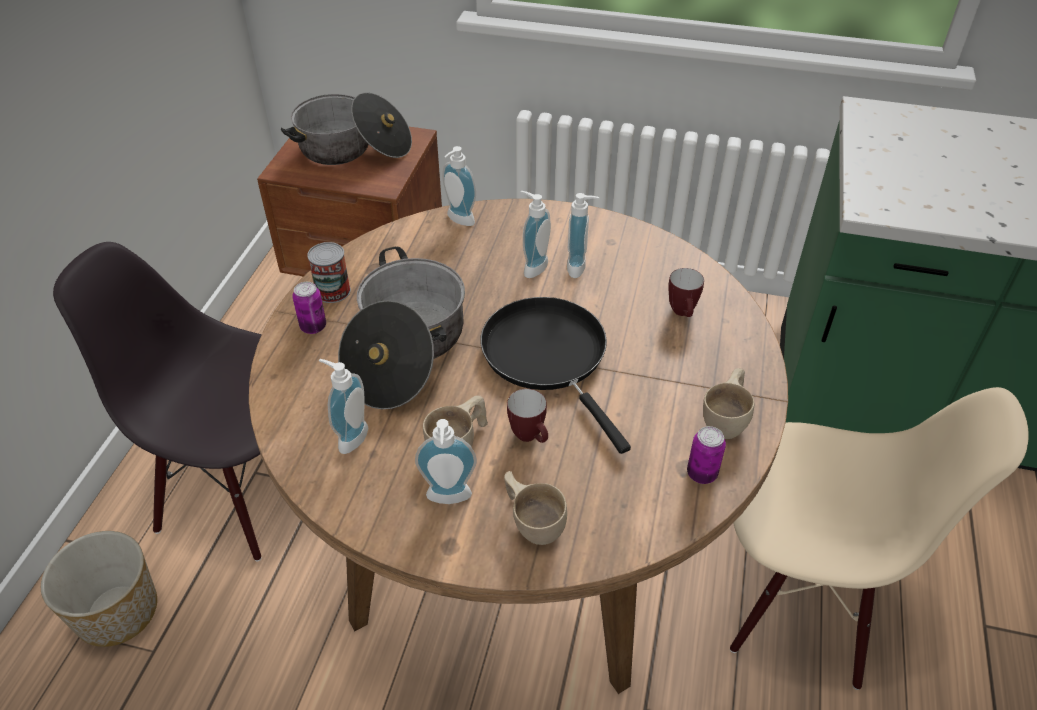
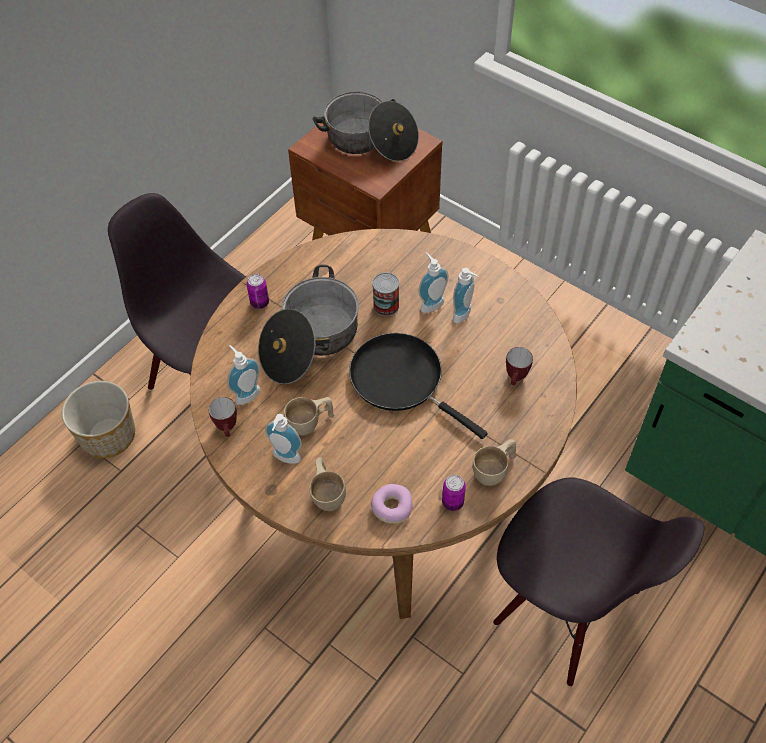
camera: 25 degrees right, 10 degrees up
(333, 291) = (284, 278): can -> can (386, 306)
(458, 221) = (398, 245): soap dispenser -> none
(530, 437) = (357, 435): mug -> mug (227, 429)
(549, 357) = (402, 380): black frying pan -> black frying pan turned 45 degrees counterclockwise
(628, 508) = (391, 507): none -> donut
(800, 601) = (565, 609): beige chair -> black chair

